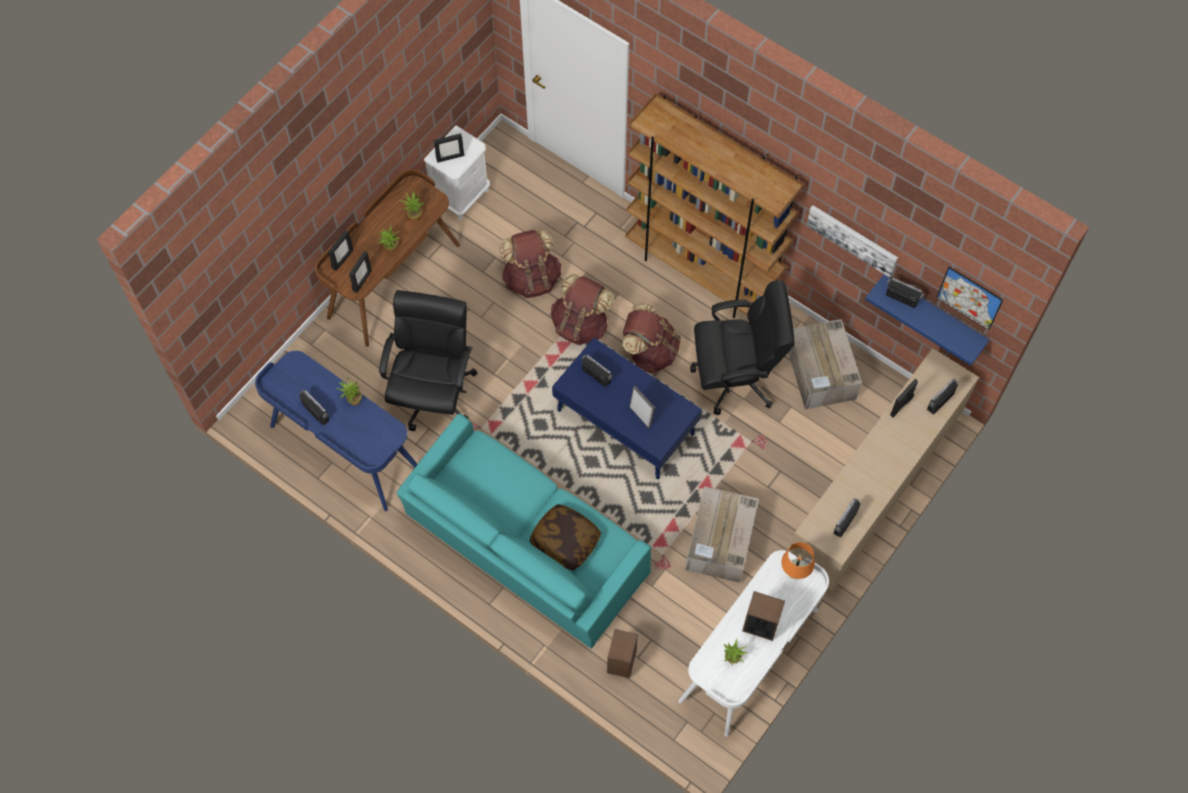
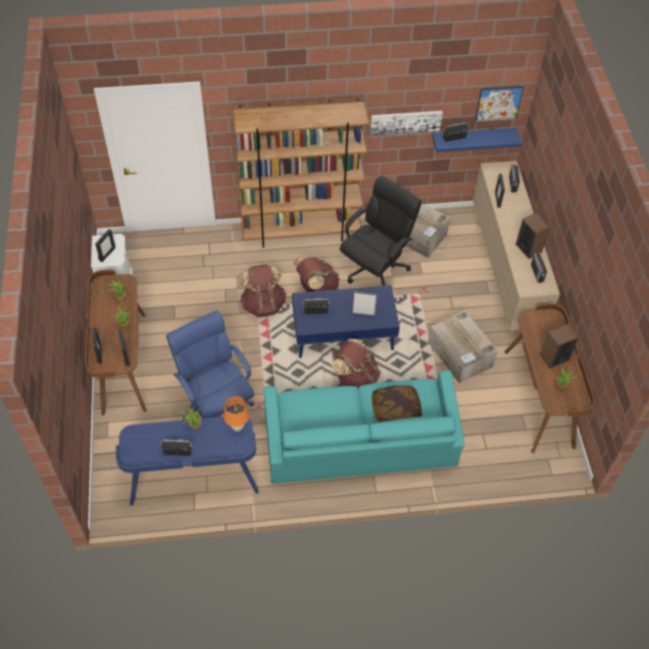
camera: 45 degrees left, 10 degrees down
(433, 393) = (216, 405): black office chair -> blue office chair
(531, 278) = (208, 301): brown backpack -> brown backpack (355, 380)
(622, 661) = (480, 458): speaker -> speaker (528, 248)
(750, 656) = (540, 398): white desk -> brown desk
(794, 573) = (540, 319): orange table lamp -> orange table lamp (237, 427)

